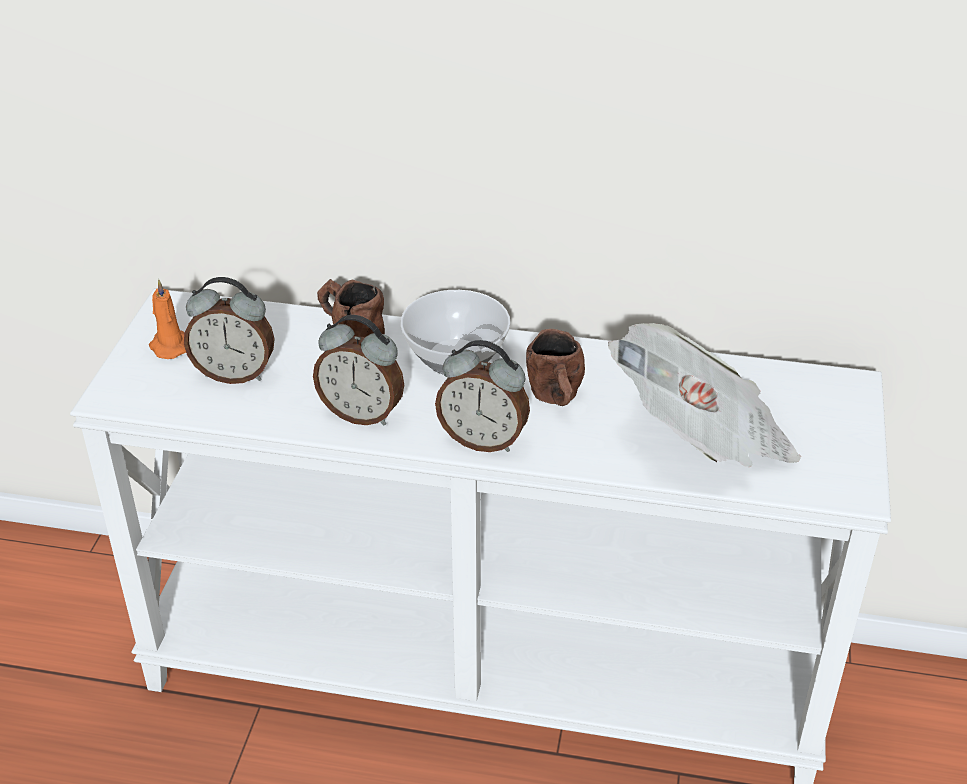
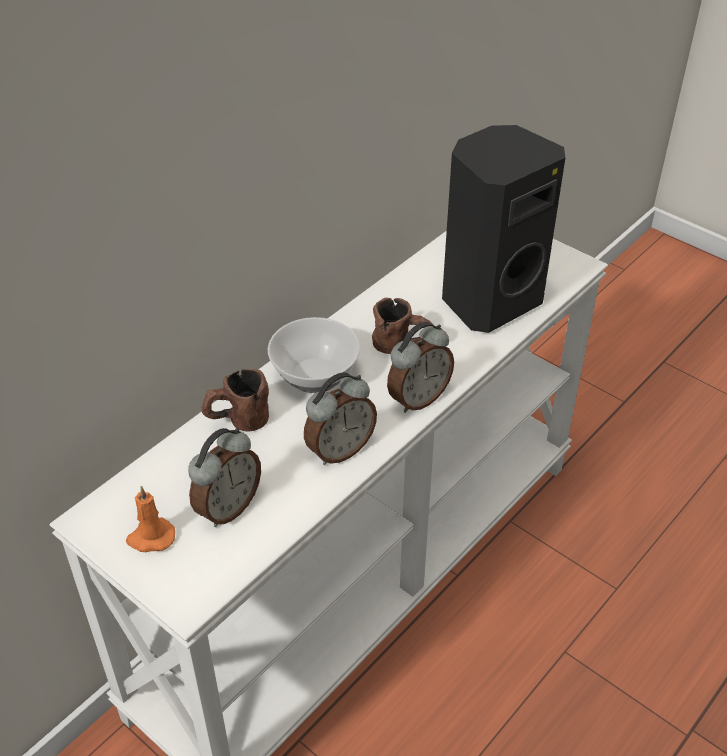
camera: 60 degrees left, 5 degrees up
(701, 437) = (488, 300): newspaper -> black speaker

